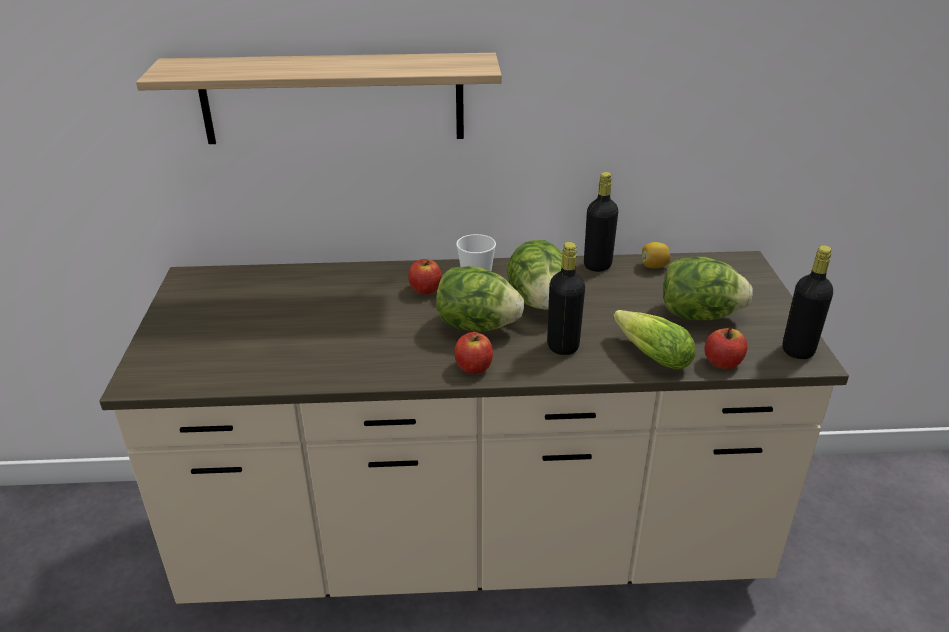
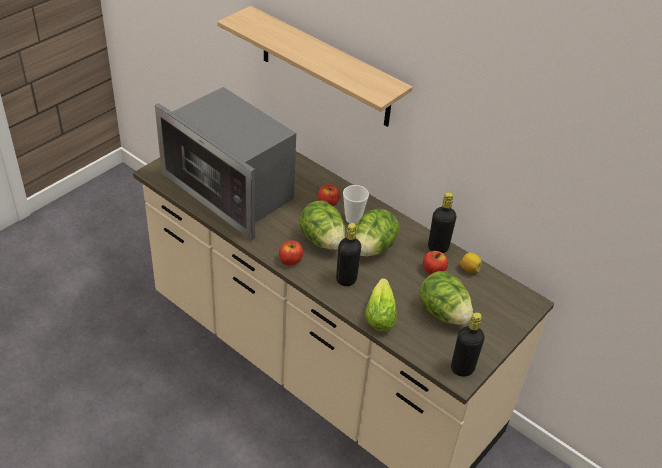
camera: 40 degrees right, 10 degrees up
(285, 340) = (231, 190): none -> microwave
(723, 362) = (410, 344): apple -> apple (433, 270)

